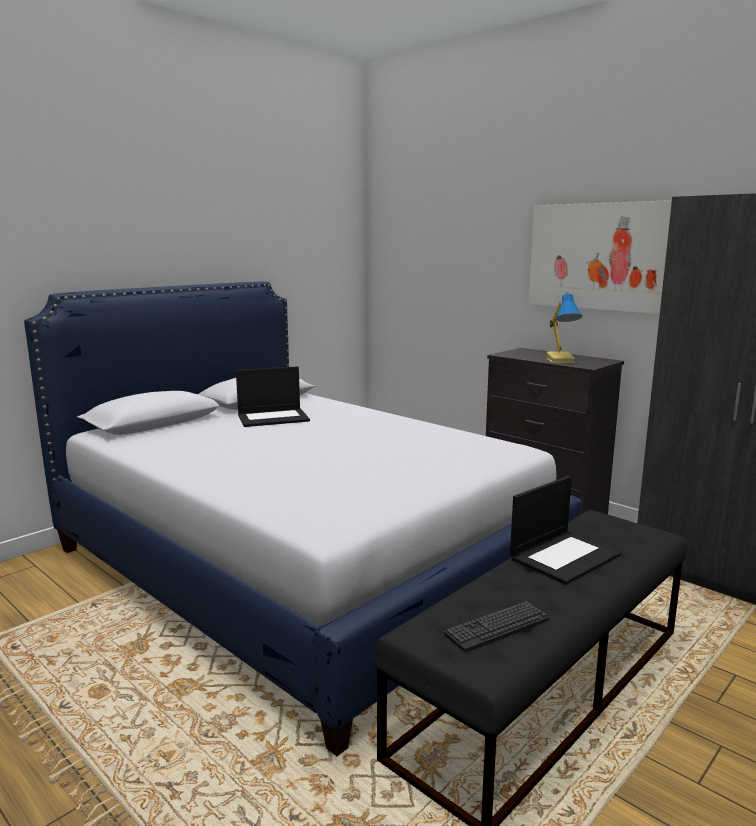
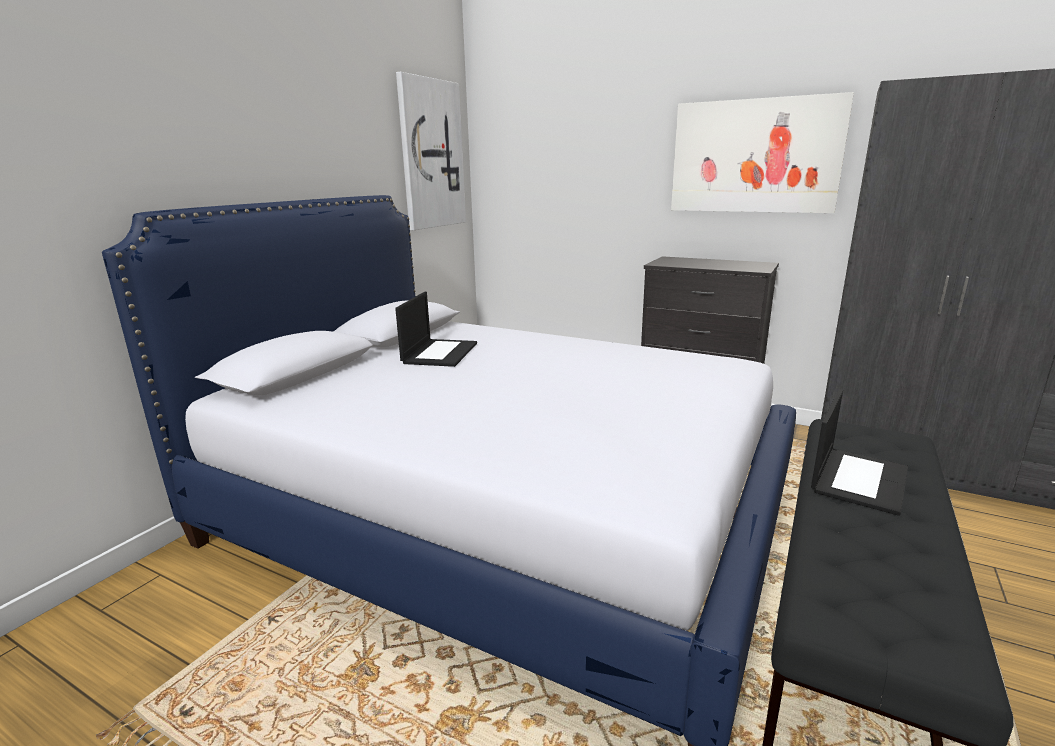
camera: 15 degrees left, 5 degrees up
(273, 418) = (440, 353): laptop -> laptop turned 45 degrees counterclockwise
(321, 245) = (431, 155): none -> picture
(497, 627) = (897, 590): keyboard -> none
(561, 360) = (723, 266): table lamp -> none

